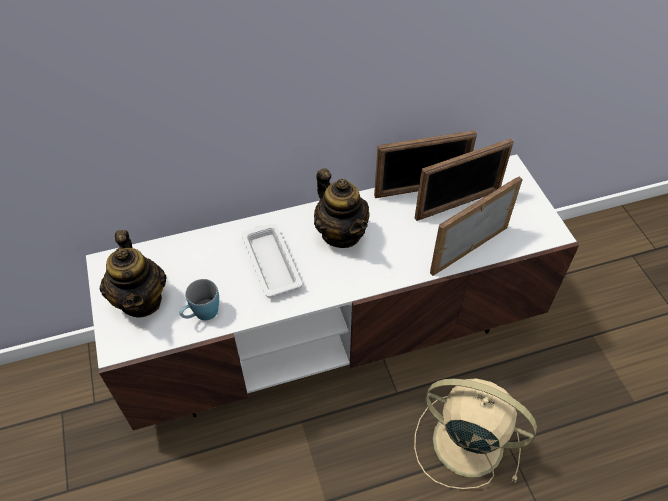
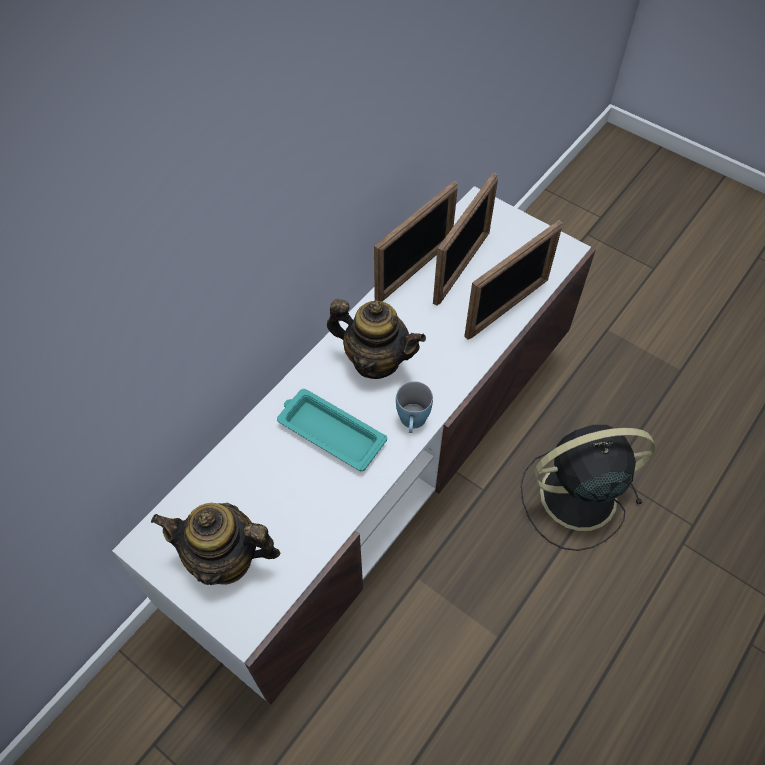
camera: 35 degrees left, 5 degrees up
(141, 300) = (225, 559): teapot -> teapot turned 150 degrees clockwise
(202, 314) = (306, 532): blue mug -> blue mug (412, 423)
(271, 262) = (330, 432): white tray -> turquoise tray
(464, 441) = (574, 496): beige fan -> black fan
(468, 249) = (507, 308): picture frame -> picture frame turned 150 degrees counterclockwise

